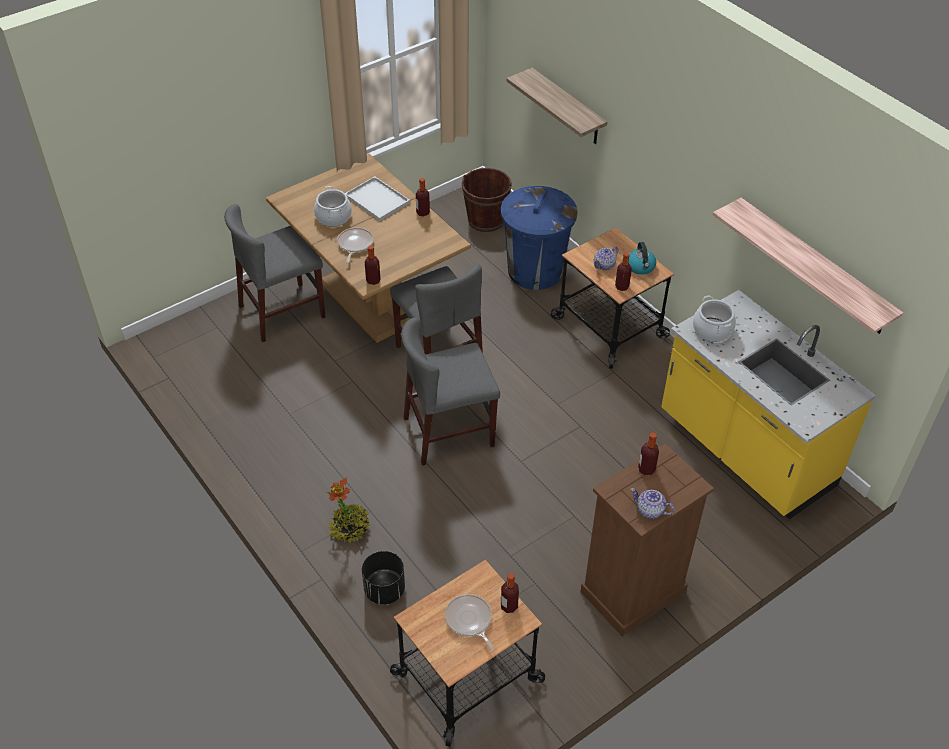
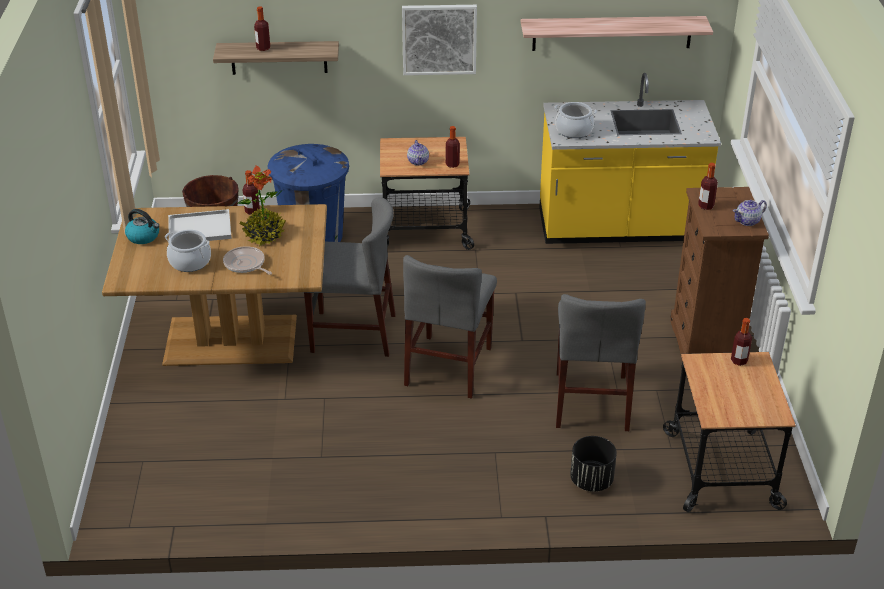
camera: 55 degrees left, 10 degrees down
(282, 311) = (177, 406): grey chair -> grey chair (591, 401)
(350, 528) = (502, 473): potted plant -> potted plant (264, 235)
(373, 280) = (308, 272): bottle -> bottle (263, 48)
(469, 620) = (737, 387): frying pan -> none
(640, 267) = (440, 147): kettle -> kettle (144, 237)
(676, 171) = (439, 39): none -> picture

